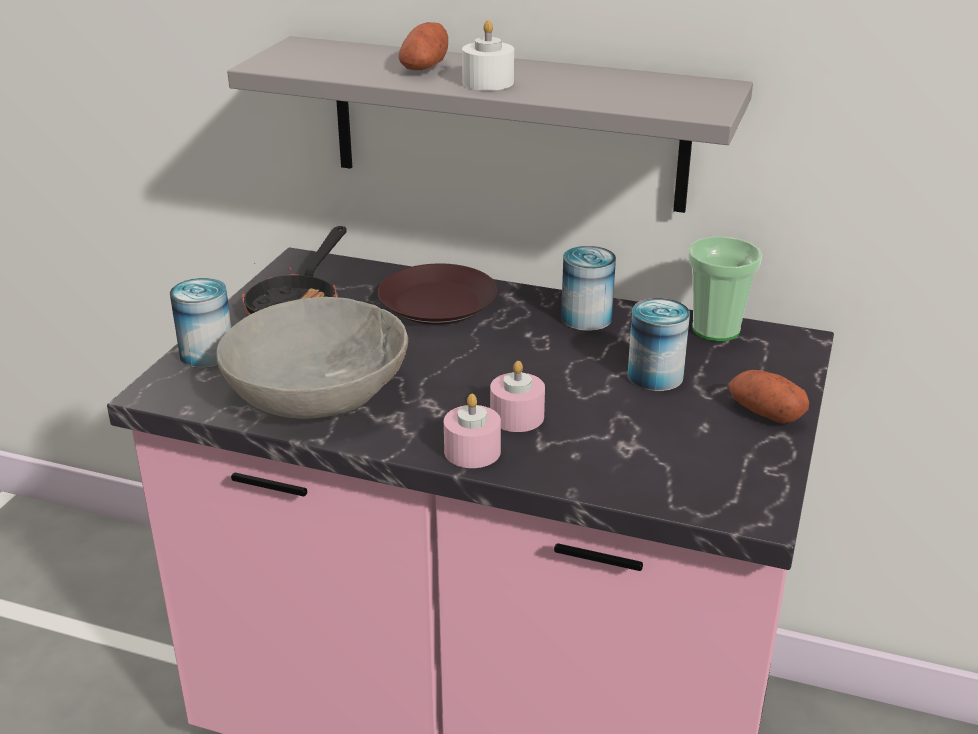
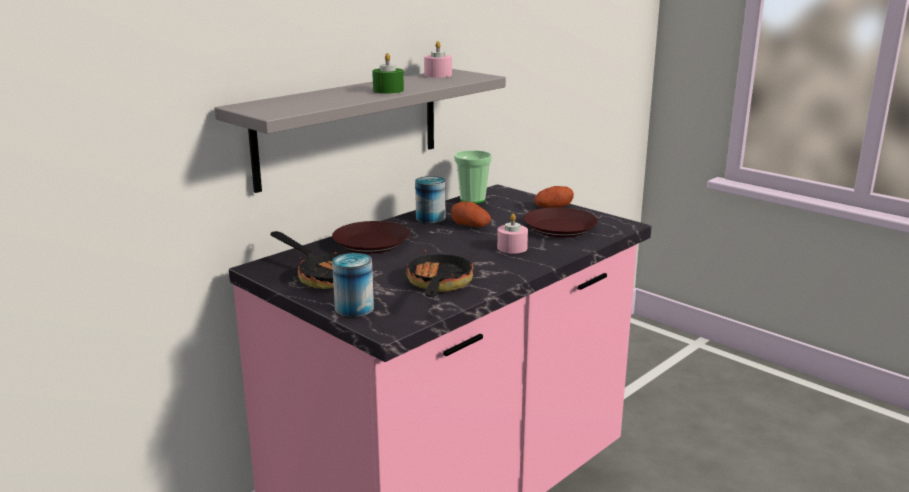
camera: 65 degrees left, 10 degrees down
(317, 391) = (438, 285): grey bowl -> frying pan
(425, 67) = (341, 95): potato -> potato (470, 225)
(472, 451) = (535, 261): pink candle -> pink candle (438, 75)
(488, 82) = (388, 90): white candle -> green candle
(655, 376) = (502, 217): can -> none
(657, 443) = (560, 228): none -> brown plate

